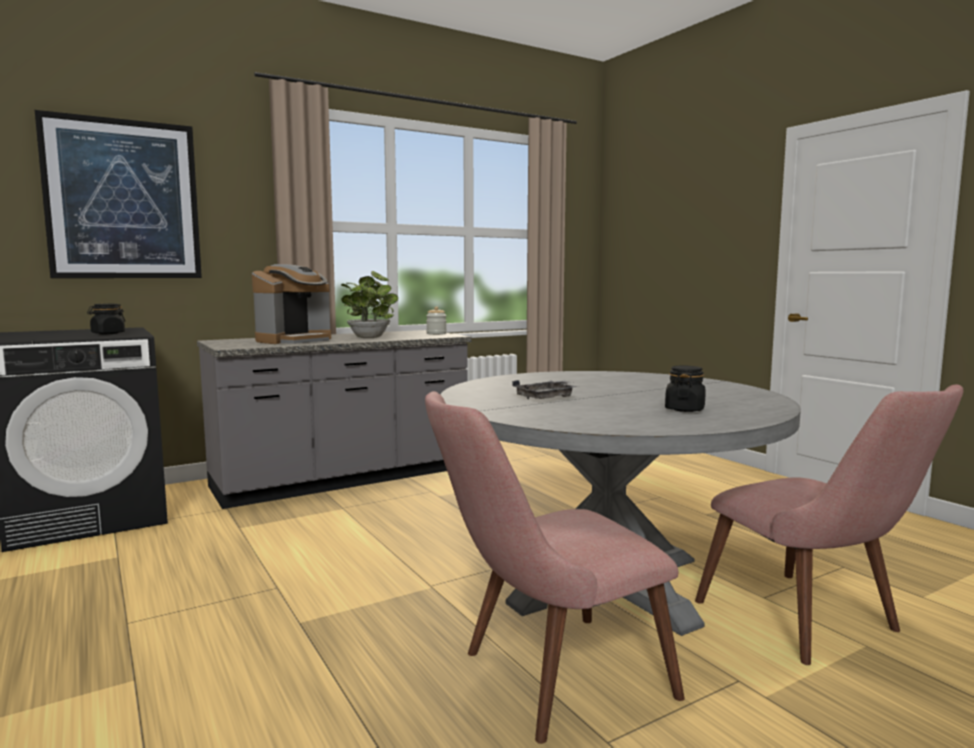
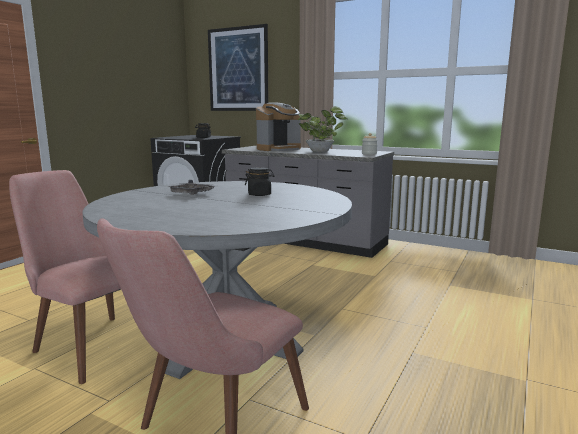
camera: 60 degrees right, 5 degrees up
(294, 340) = (279, 149): coffee machine -> coffee machine turned 45 degrees counterclockwise
(684, 409) = (178, 214): black jar -> black jar (259, 194)

